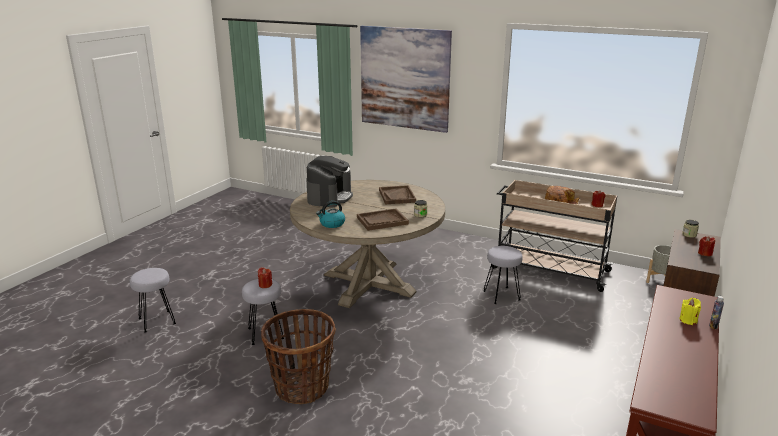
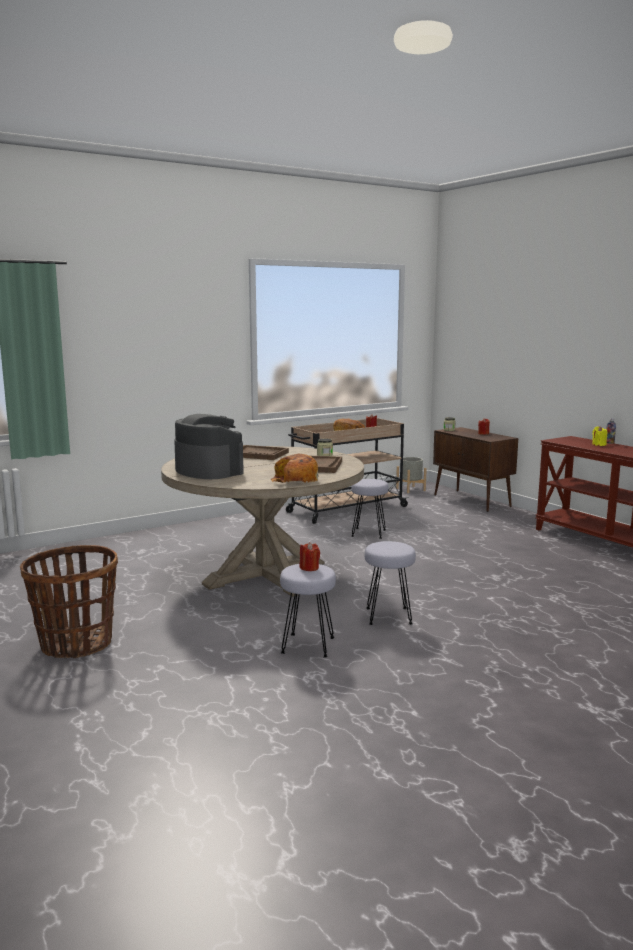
camera: 60 degrees left, 10 degrees down
(156, 321) = (168, 718): grey stool -> grey stool (388, 616)
(302, 387) = (447, 646): basket -> basket (76, 644)
(332, 224) = (293, 479): kettle -> bread
(404, 78) = (133, 332): picture -> none

